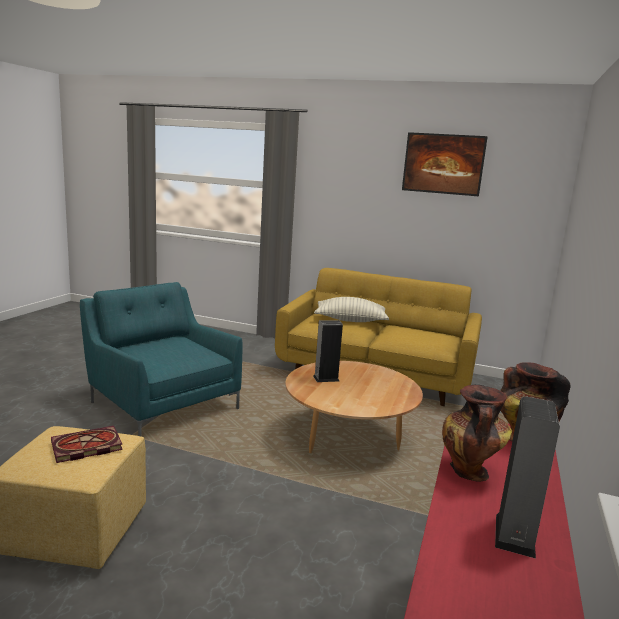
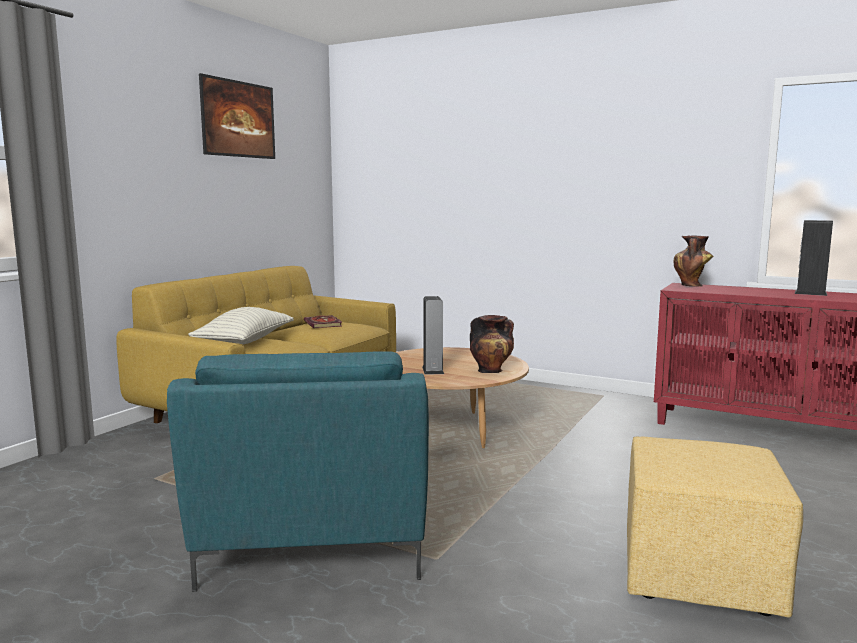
camera: 80 degrees left, 5 degrees down
(85, 447) = (693, 454): book -> book (324, 324)
(162, 403) = (313, 540): turquoise armchair -> turquoise armchair turned 60 degrees counterclockwise
(469, 472) = (751, 293): vase -> vase (491, 371)

